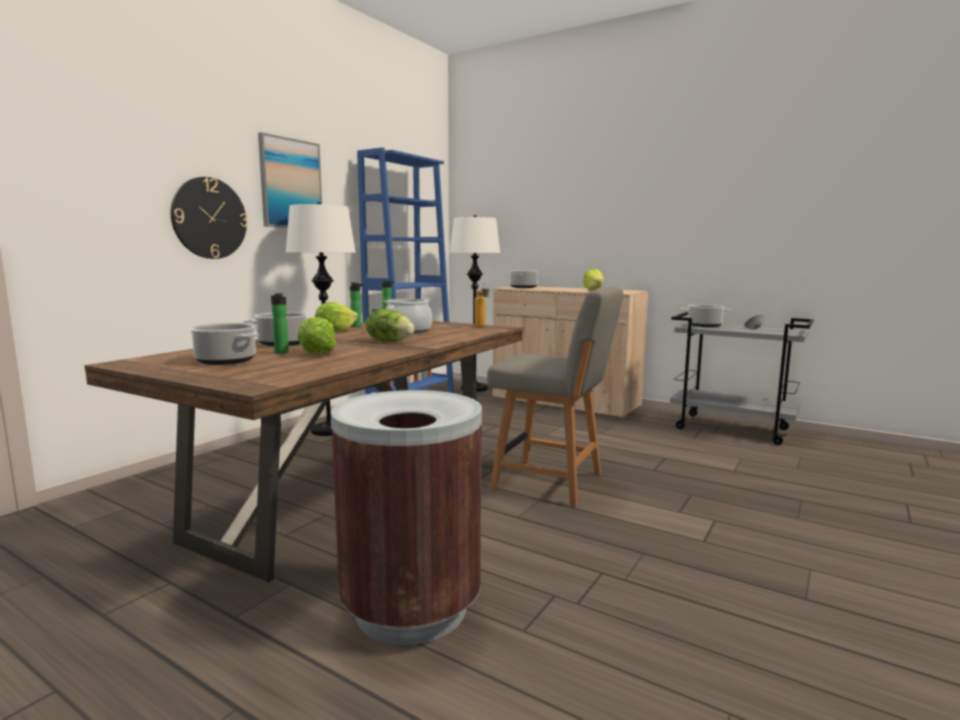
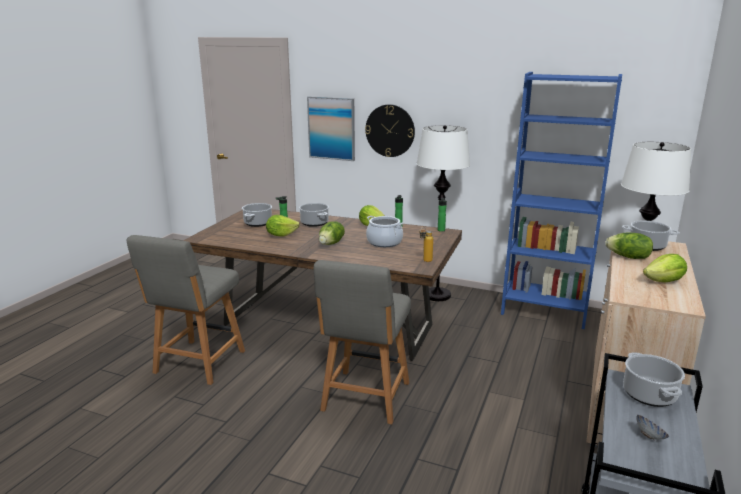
camera: 80 degrees right, 10 degrees up
(290, 184) = (457, 105): picture -> picture (331, 128)
(411, 608) = (198, 363): brown trash can -> grey chair
(545, 289) = (628, 257): none -> lettuce

